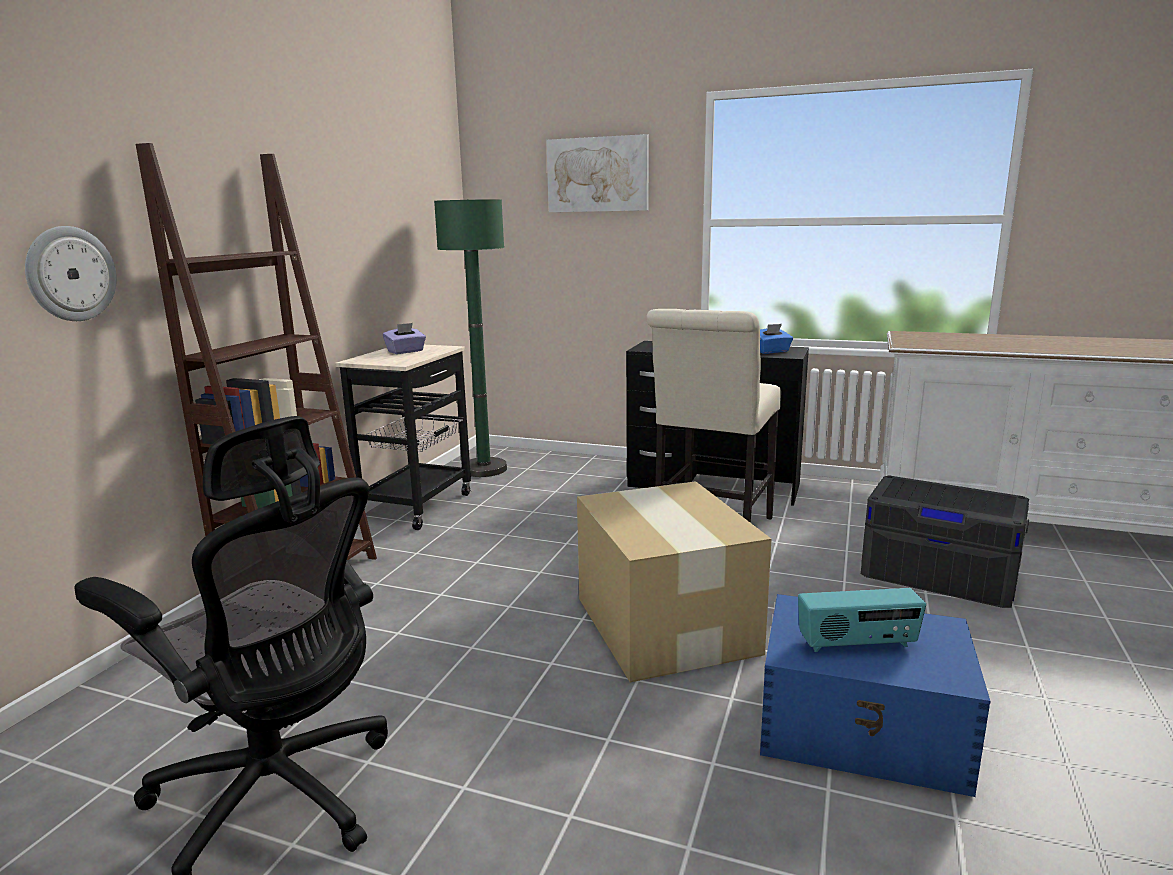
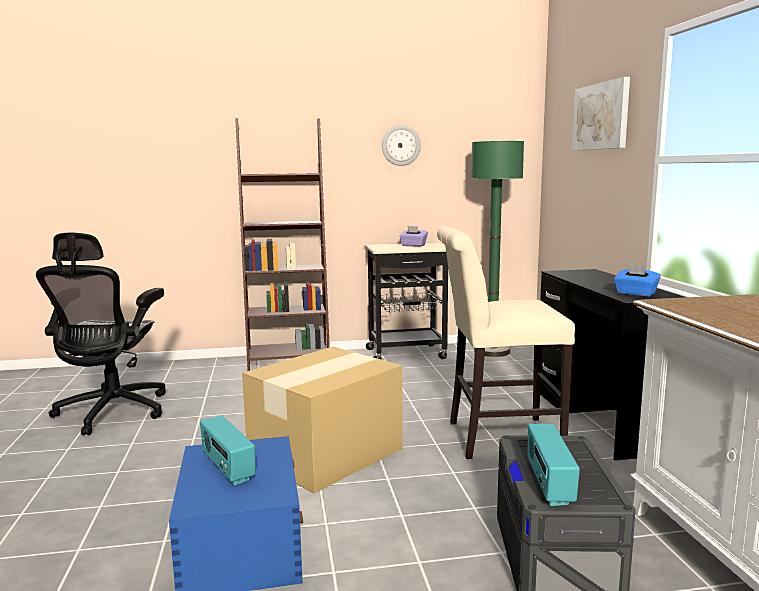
camera: 60 degrees right, 5 degrees down
(70, 274) = (197, 178): wall clock -> wall clock (401, 145)
(979, 507) = (548, 484): none -> radio

